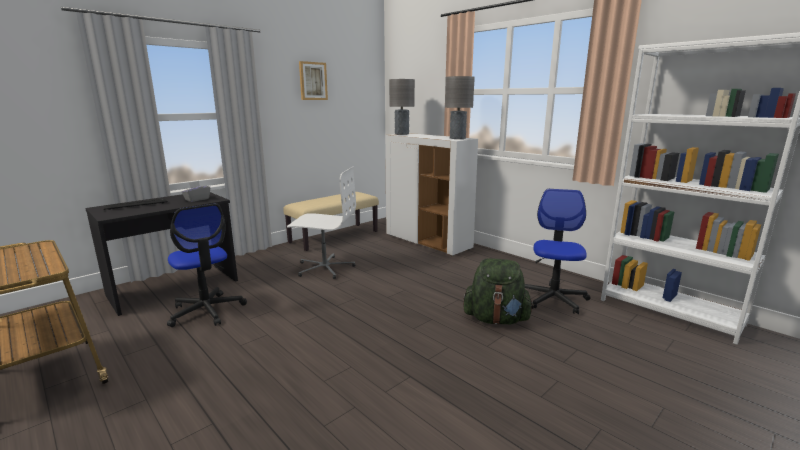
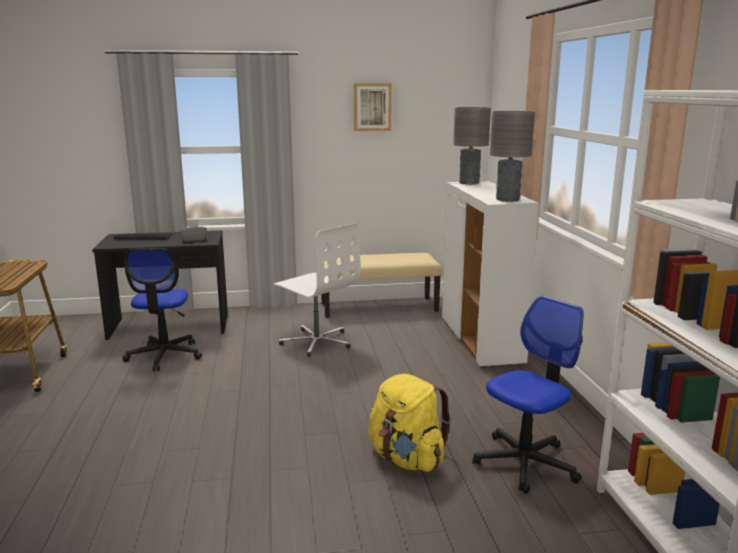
camera: 35 degrees right, 0 degrees up
(496, 319) = (407, 459): green backpack -> yellow backpack

